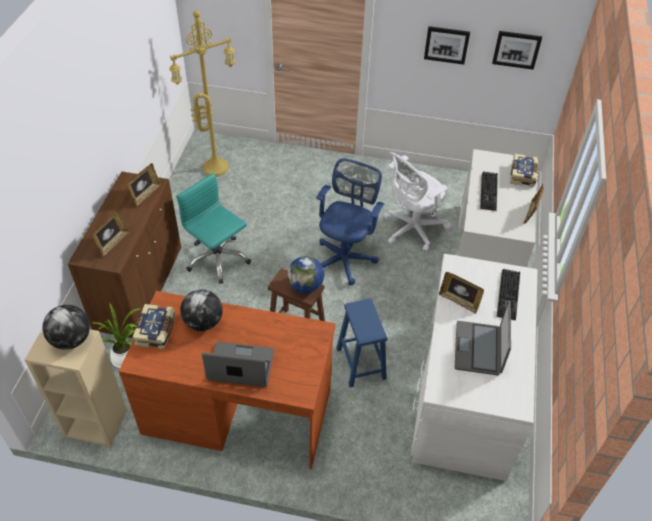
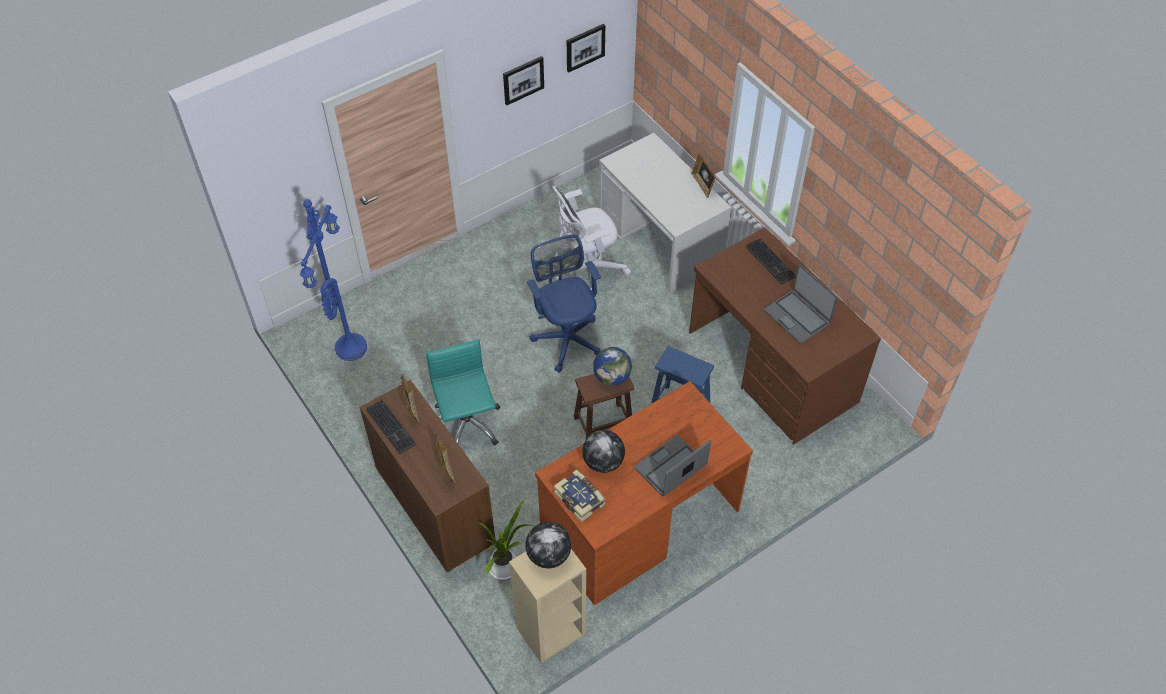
camera: 45 degrees left, 5 degrees up
(216, 167) = (349, 346): yellow floor lamp -> blue floor lamp
(217, 259) = (466, 425): turquoise office chair -> turquoise office chair turned 75 degrees clockwise
(411, 230) = (587, 269): white office chair -> white office chair turned 60 degrees clockwise
(459, 301) = (746, 294): picture frame -> none
(464, 395) = (771, 368): white desk -> brown desk
(489, 192) = (655, 189): keyboard -> keyboard (392, 427)
(523, 175) = (661, 155): book -> none

